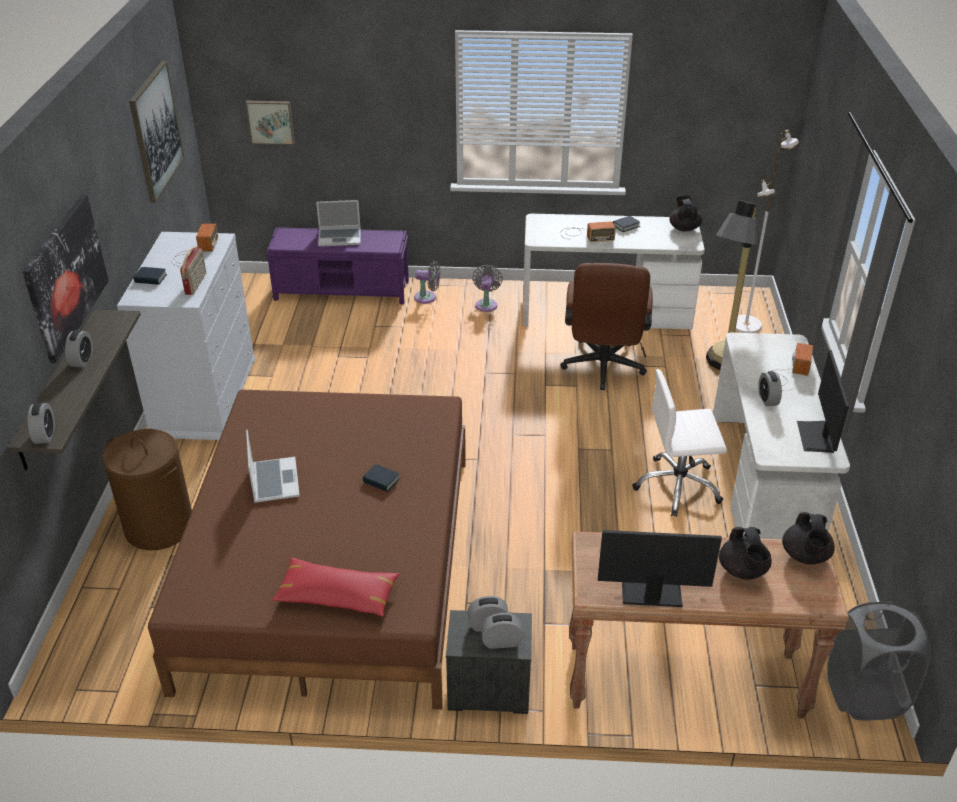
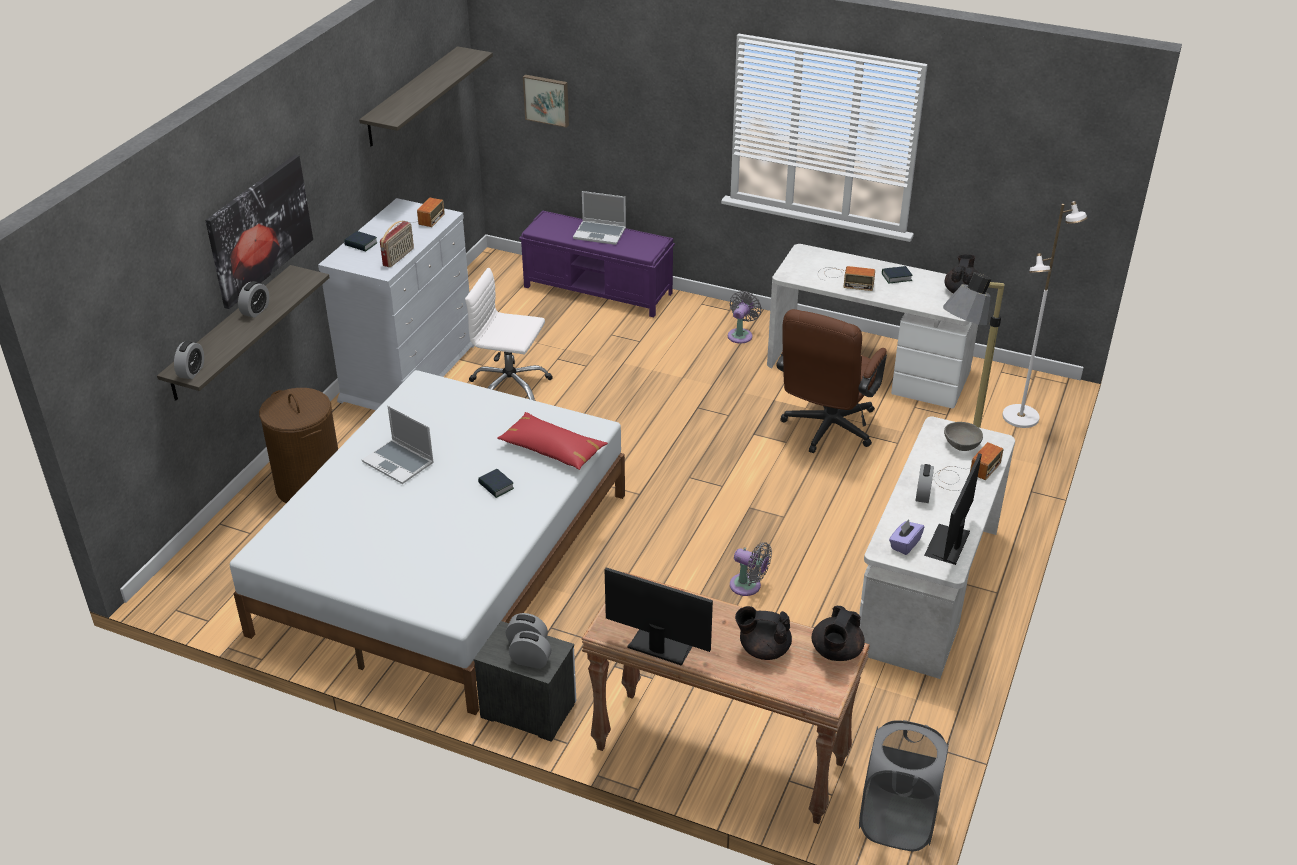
camera: 20 degrees right, 0 degrees up
(156, 131) = (412, 96): picture -> shelf
(274, 481) = (399, 463): laptop -> laptop turned 120 degrees clockwise
(331, 566) = (444, 561): brown bed -> white bed
(337, 596) = (398, 579): red pillow -> red pillow (552, 450)
(427, 298) = (682, 315): grey fan -> grey fan (748, 586)
(677, 487) = (831, 571): white office chair -> white office chair (510, 387)
(743, 570) = (763, 649): black teapot -> black teapot turned 90 degrees clockwise
(769, 351) = (962, 446): none -> grey bowl
(782, 445) = (904, 544): none -> purple tissue box

